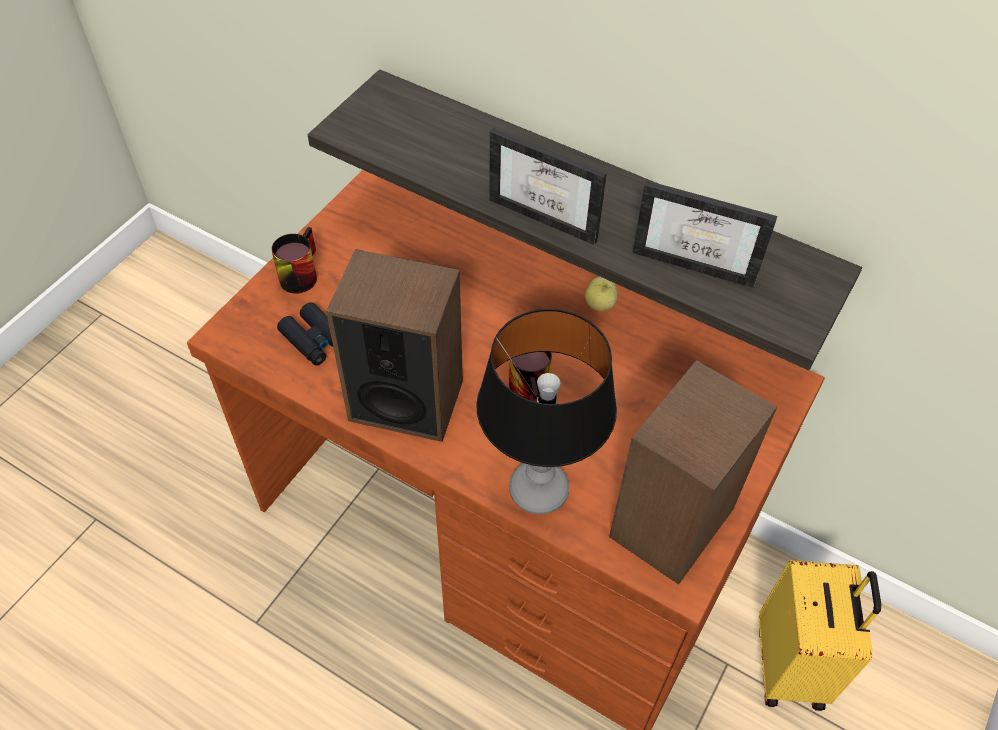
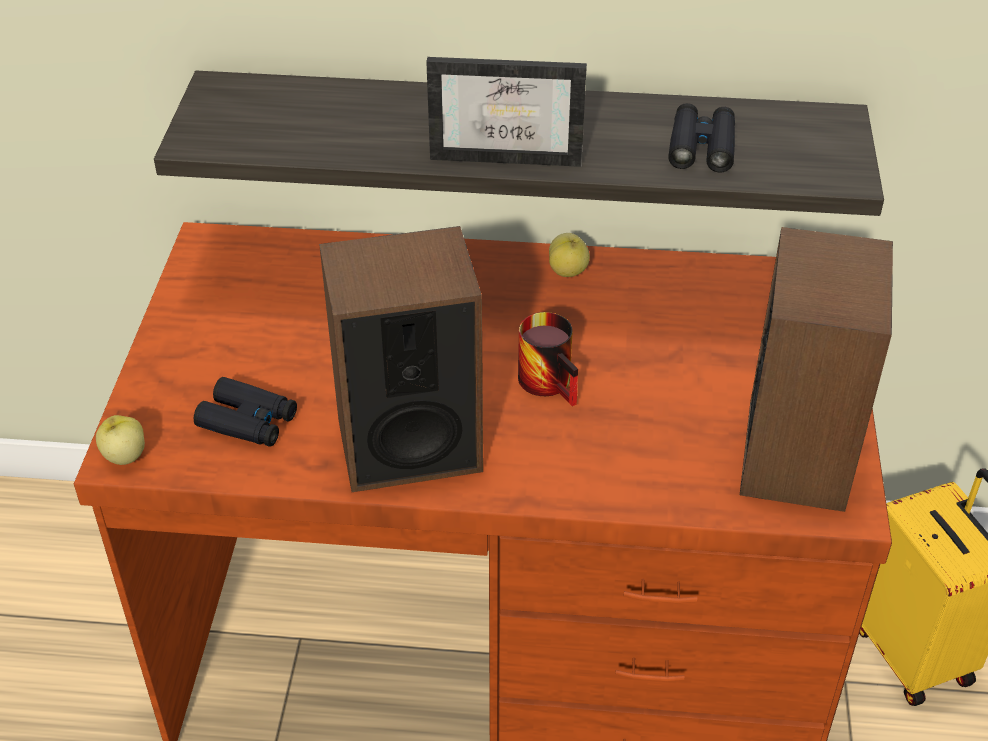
camera: 25 degrees left, 10 degrees down
(226, 335) = (124, 456): none -> apple
(298, 273) = (175, 357): mug -> none
(538, 490) = (629, 479): table lamp -> none
(698, 260) = (701, 147): picture frame -> black binoculars

